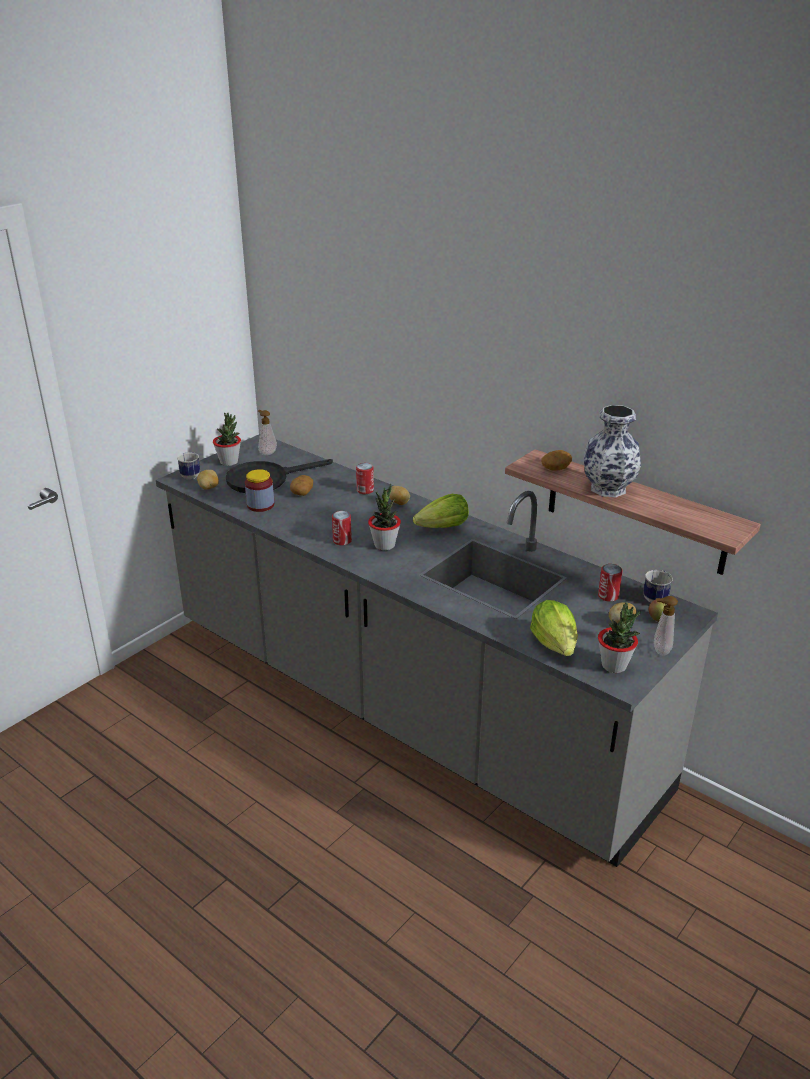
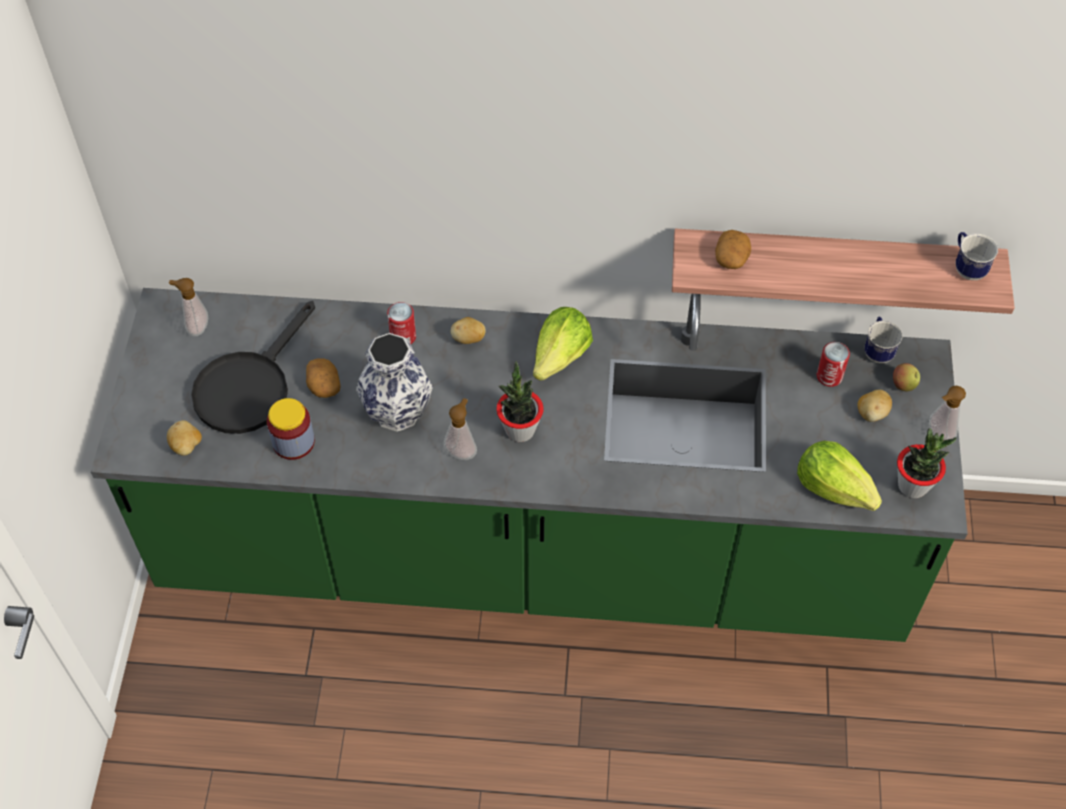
camera: 35 degrees left, 25 degrees up
(191, 475) = (134, 433): mug -> mug (967, 267)
(229, 462) = (160, 376): potted plant -> none
(342, 541) = (462, 451): can -> soap dispenser
(405, 705) = (533, 552): grey counter -> green counter
(607, 488) = (815, 267): vase -> vase (396, 411)

